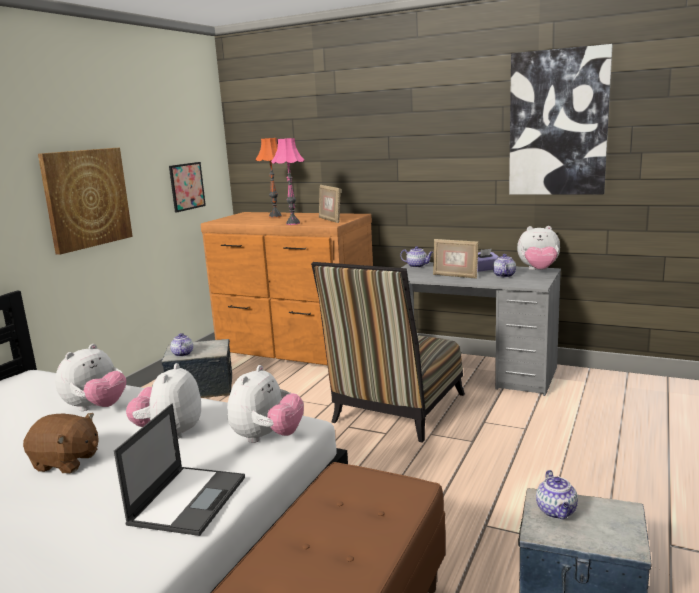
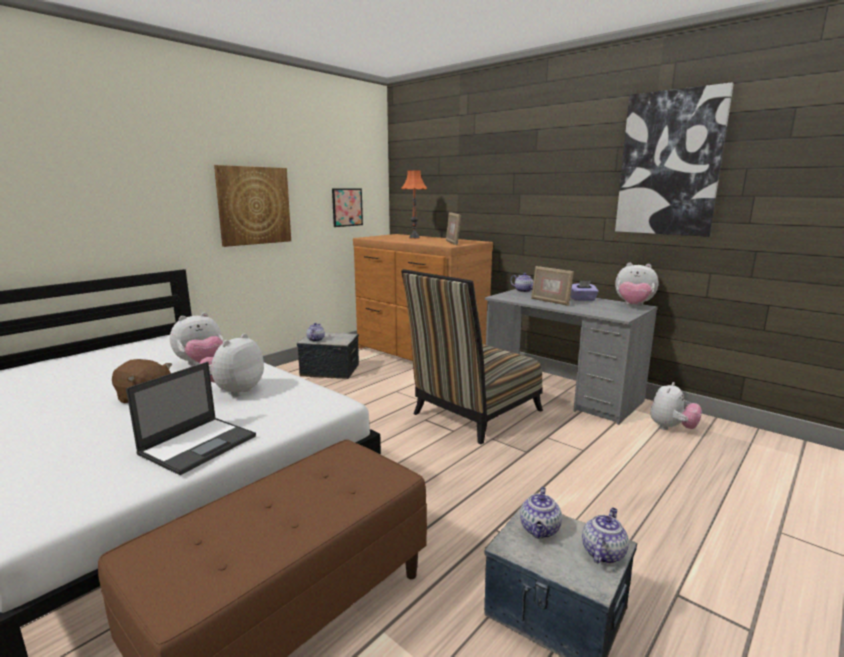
camera: 15 degrees right, 0 degrees up
(267, 438) = (302, 408): plush toy -> plush toy (671, 428)
(293, 223) = (420, 243): pink table lamp -> none
(503, 275) = (596, 306): teapot -> teapot (603, 552)

